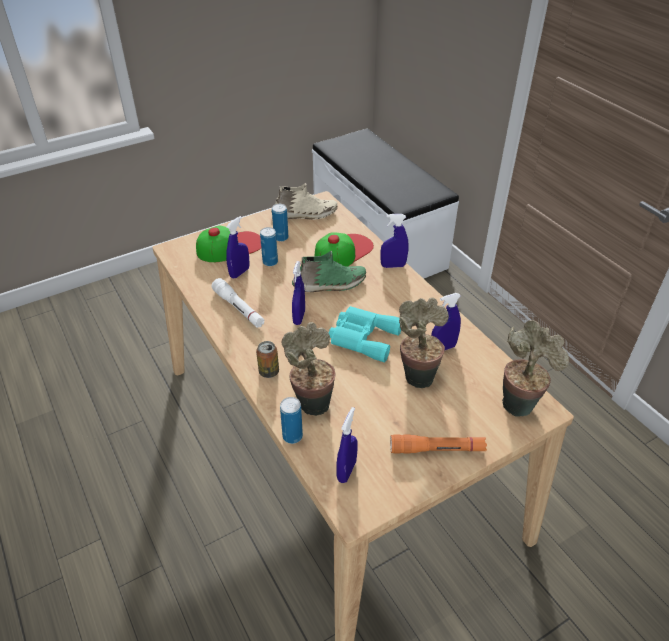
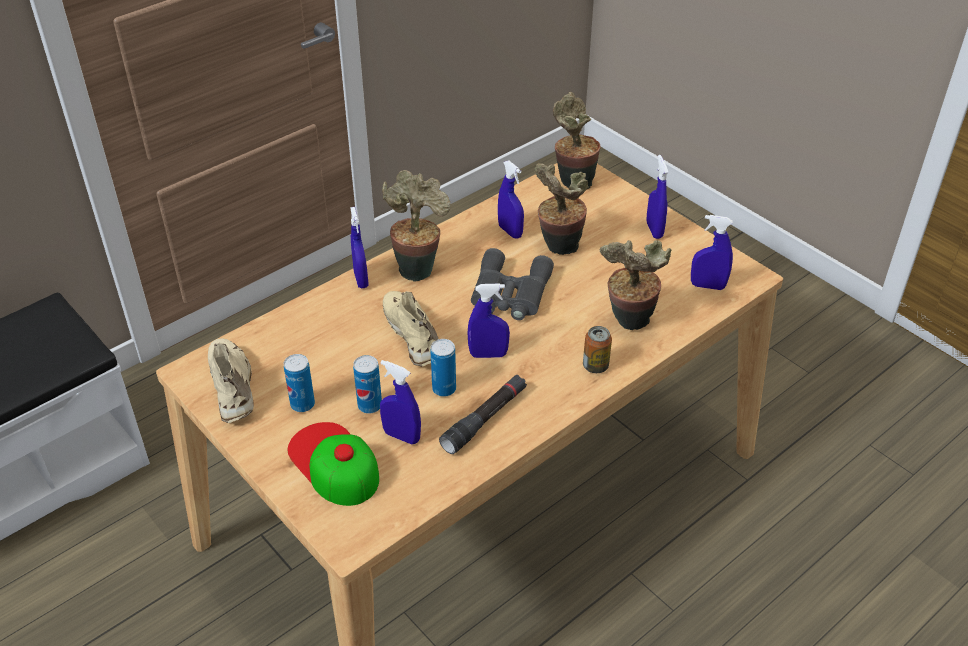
camera: 100 degrees left, 0 degrees up
(238, 308) = (485, 419): white flashlight -> black flashlight
(292, 436) = (683, 330): can -> can (444, 389)
(330, 285) = (413, 334): green shoe -> beige shoe
(343, 252) = (333, 330): cap -> none
(362, 337) = (509, 294): turquoise binoculars -> grey binoculars
(402, 293) = (417, 267): none -> potted plant
(437, 449) = (654, 230): orange flashlight -> blue spray bottle

